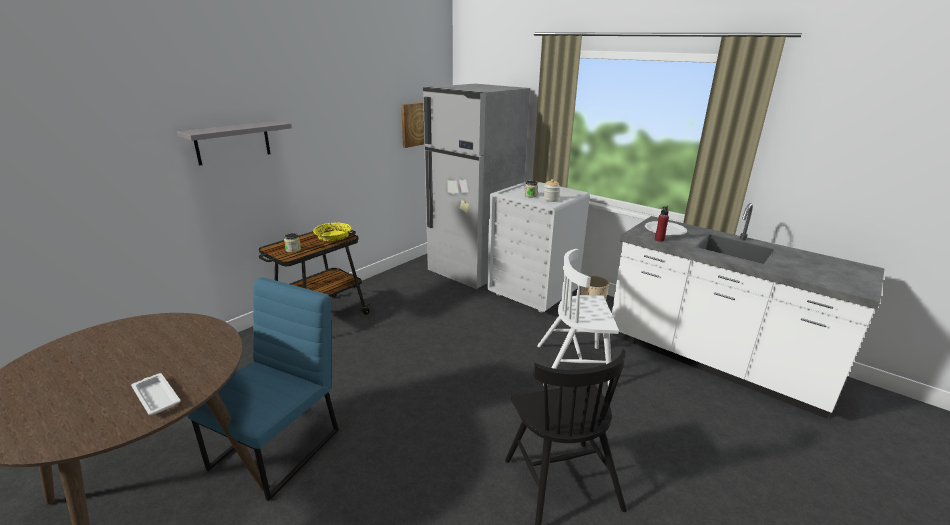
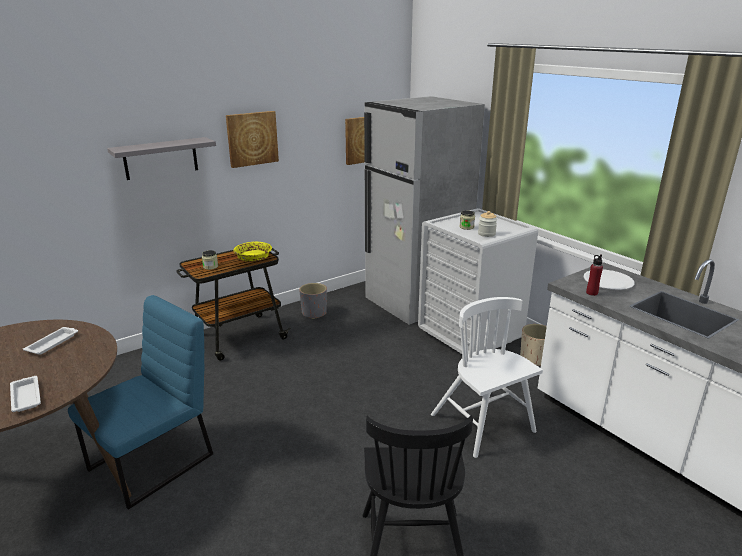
camera: 15 degrees right, 0 degrees up
(161, 338) = (53, 343): none -> white tray
(320, 122) = (252, 138): none -> picture
(386, 288) = (314, 313): none -> grey planter
(577, 365) = (486, 426): white chair -> white chair turned 45 degrees clockwise

